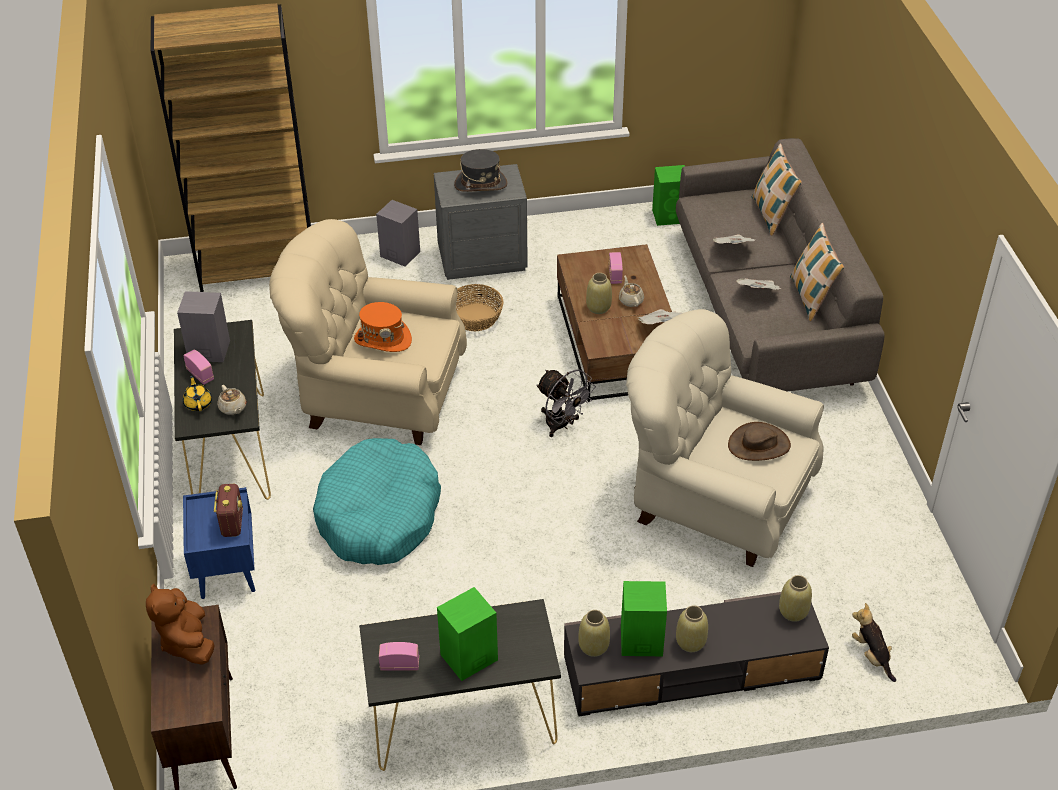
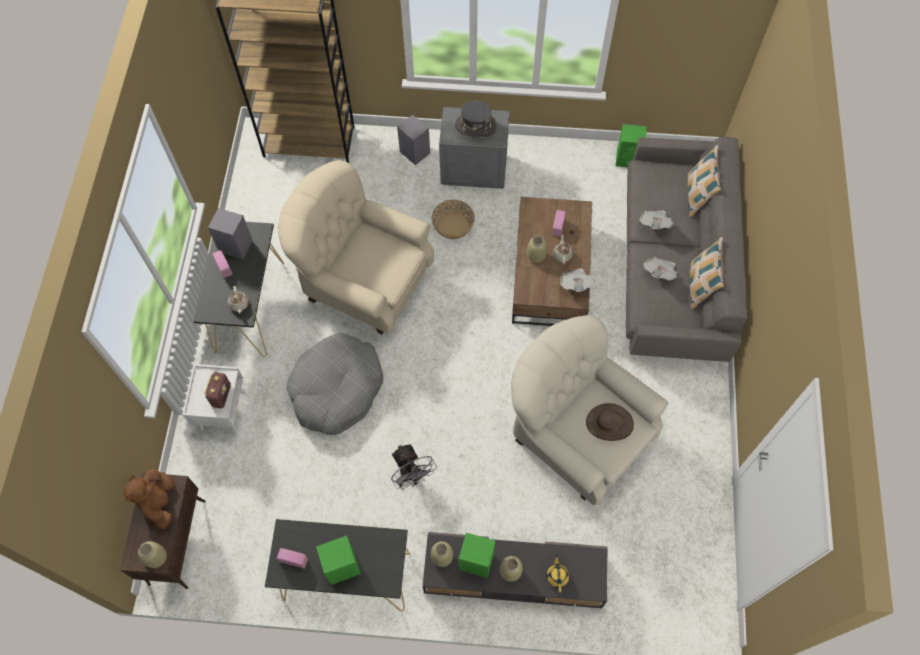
camera: 15 degrees right, 20 degrees up
(198, 403) = (216, 294): yellow teapot -> yellow teapot (557, 576)
(226, 570) = (222, 410): blue nightstand -> white nightstand
(379, 515) = (336, 389): turquoise dog bed -> grey dog bed
(383, 339) = (365, 258): orange hat -> none
(562, 425) = (487, 341): grey fan -> grey fan (411, 476)
(793, 611) = (591, 564): beige vase -> beige vase (156, 557)
(872, 655) = (644, 597): plush toy -> none

